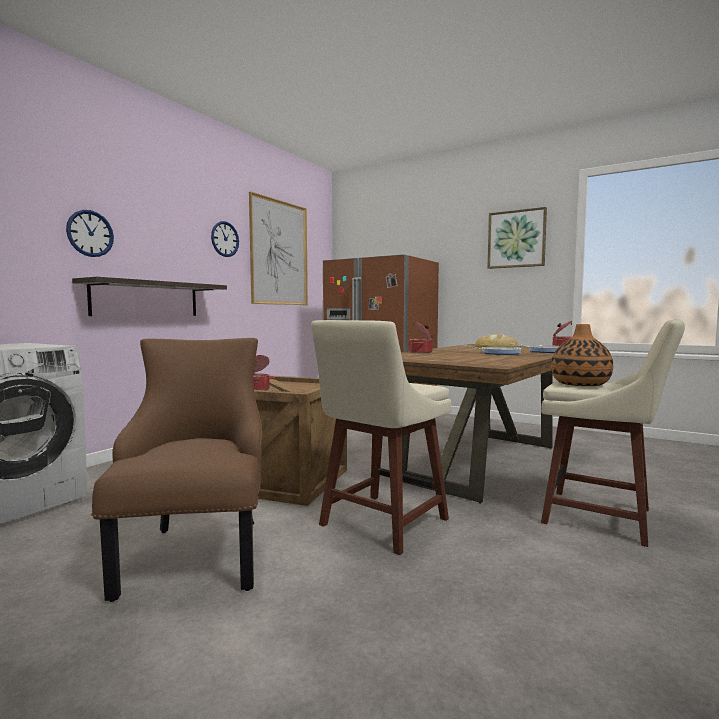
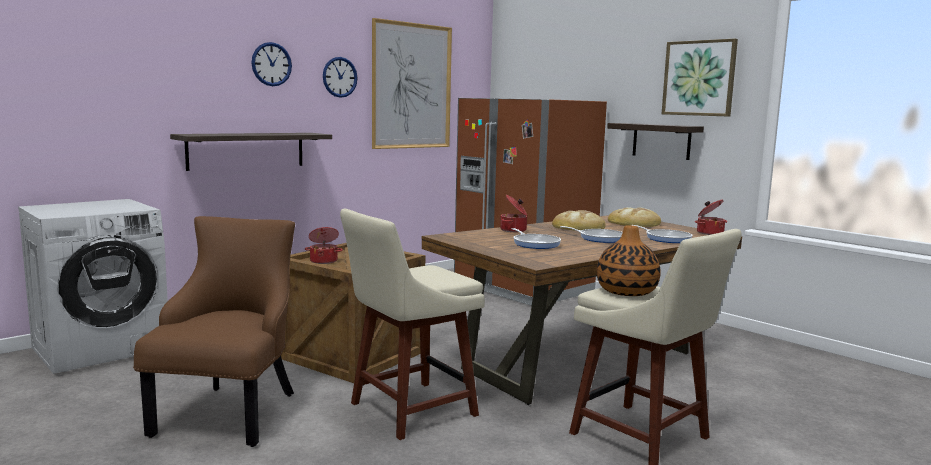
camera: 15 degrees right, 5 degrees up
(90, 233) = (188, 87): wall clock -> wall clock (271, 64)
(460, 357) = (535, 244): none -> frying pan
(464, 349) = (579, 226): none -> bread
(487, 289) = (661, 141): none -> shelf

